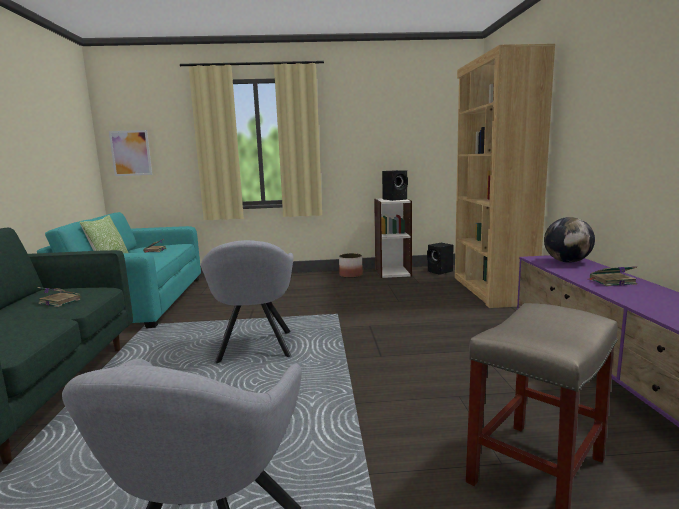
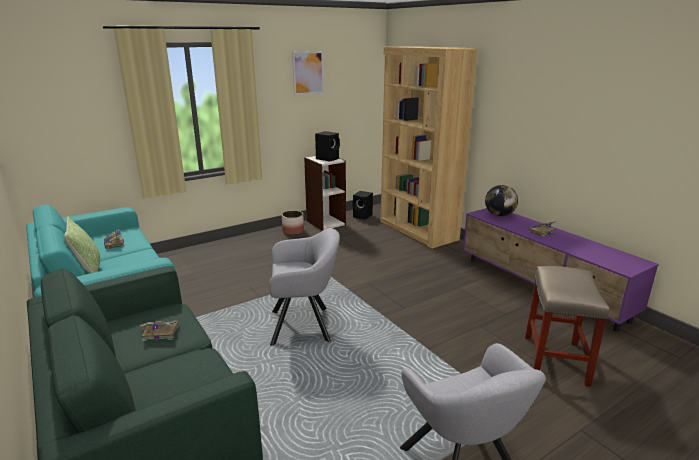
camera: 30 degrees left, 10 degrees up
(131, 153) = (41, 130): picture -> picture (308, 73)
(254, 349) = (305, 326): grey armchair -> grey armchair turned 60 degrees counterclockwise

